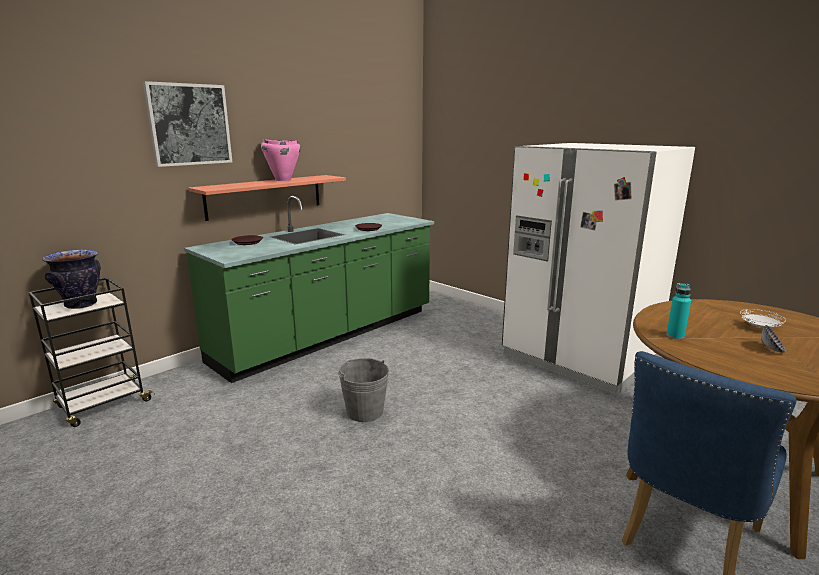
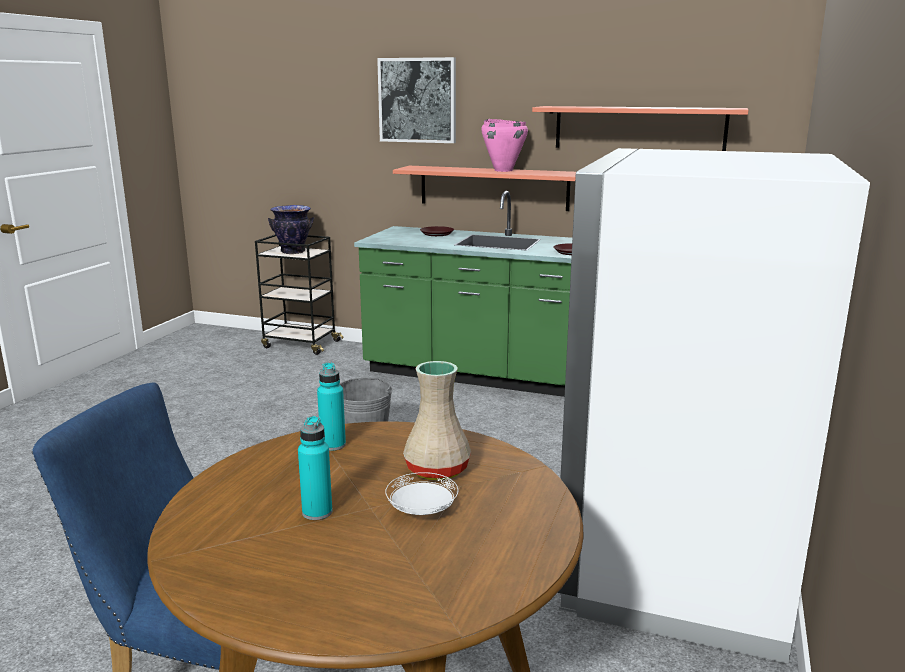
camera: 65 degrees right, 0 degrees up
(352, 141) = (639, 128): none -> shelf
(708, 318) = (436, 470): none -> beige vase
(771, 349) = (317, 512): bowl -> turquoise bottle

